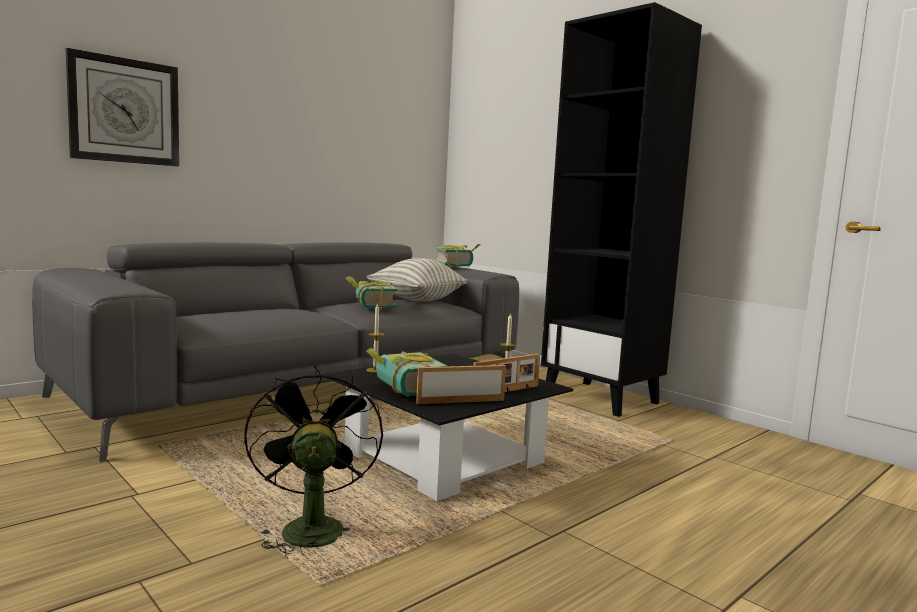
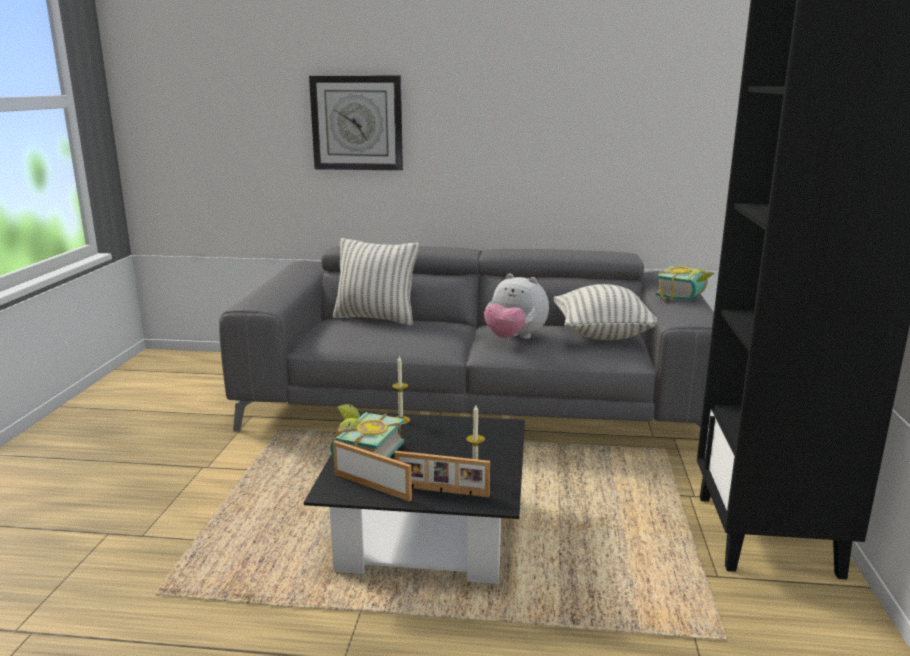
camera: 50 degrees right, 10 degrees up
(214, 311) = (376, 318): none -> pillow
(310, 526) = (231, 545): black fan -> none
(370, 307) = (514, 338): book -> plush toy

